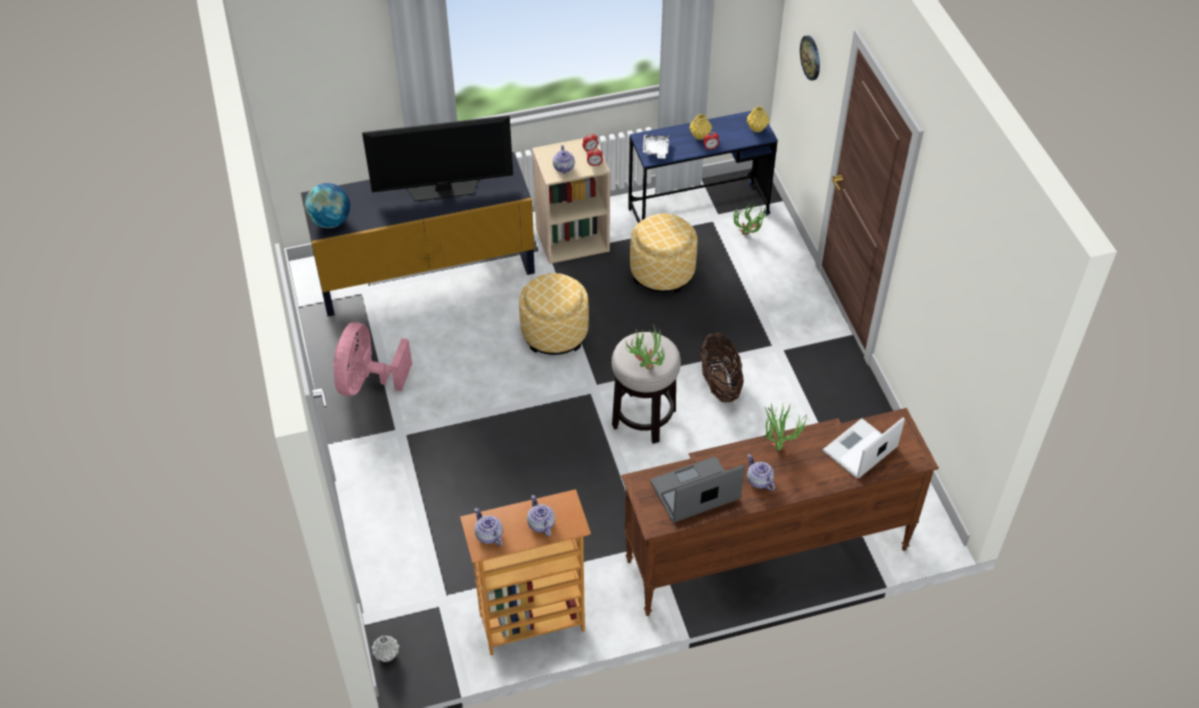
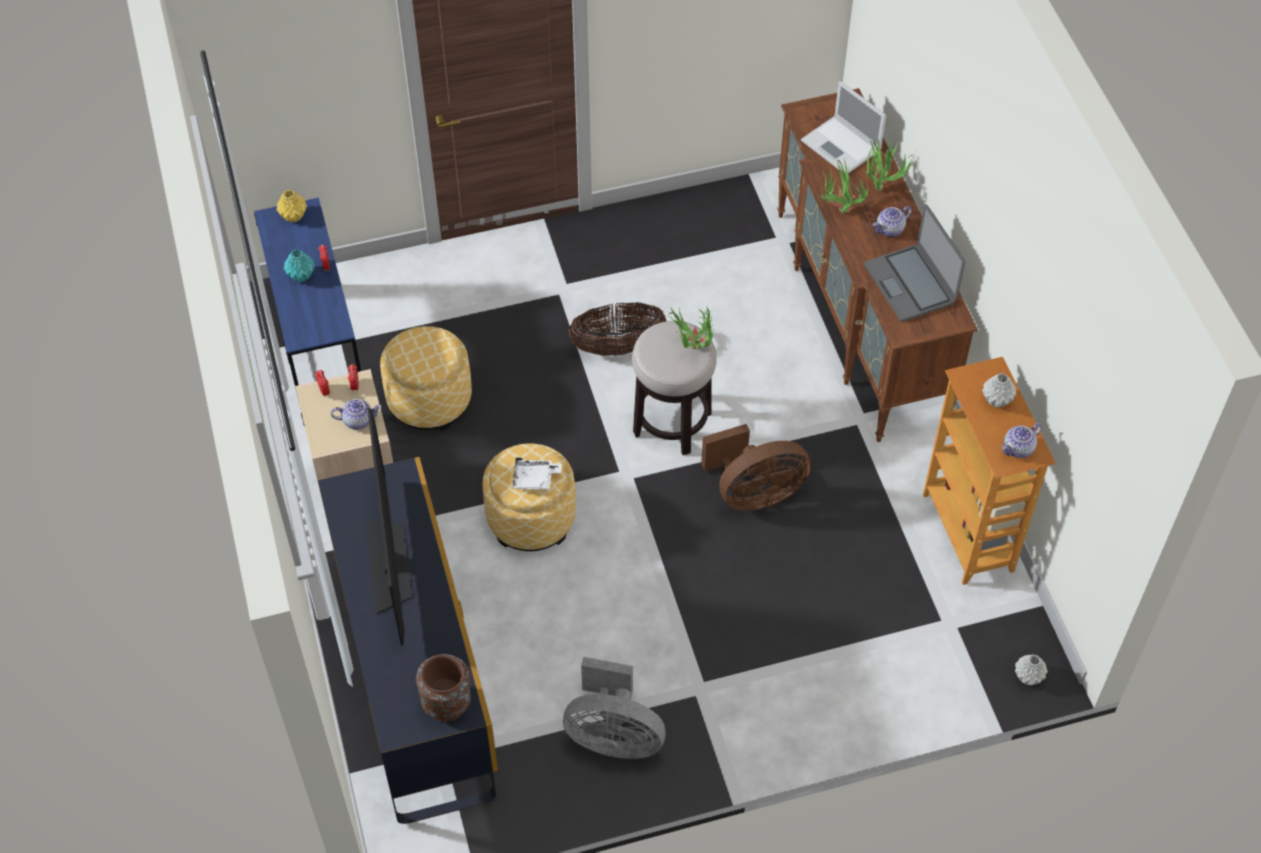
camera: 90 degrees left, 5 degrees up
(330, 221) = (447, 704): globe -> brown vase
(367, 382) = (613, 736): pink fan -> grey fan
(540, 524) = (996, 401): teapot -> grey vase
(575, 471) = (754, 493): none -> brown fan
(655, 150) = (323, 324): white tray -> white tray (535, 479)
(700, 136) = (300, 276): yellow vase -> turquoise vase
(749, 236) = (371, 306): potted plant -> potted plant (881, 185)
(811, 57) = (300, 79): wall clock -> none

